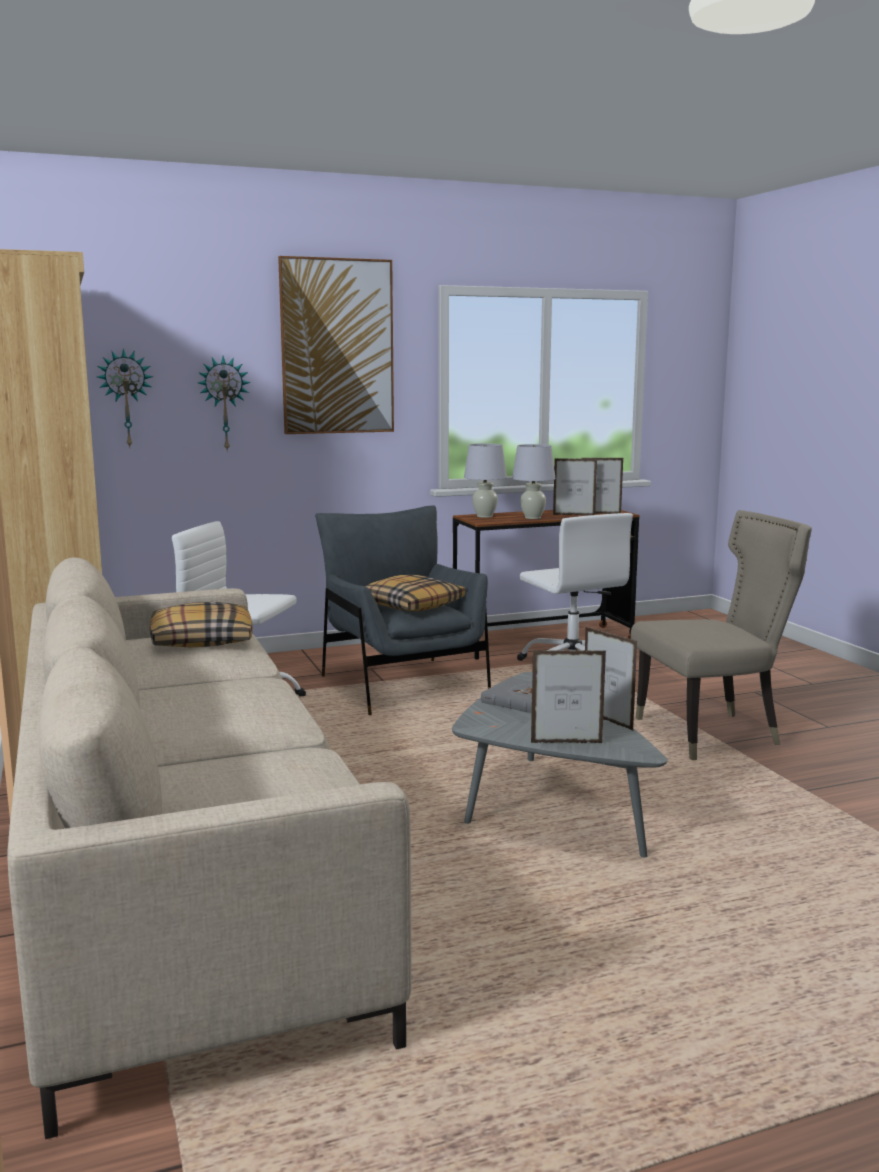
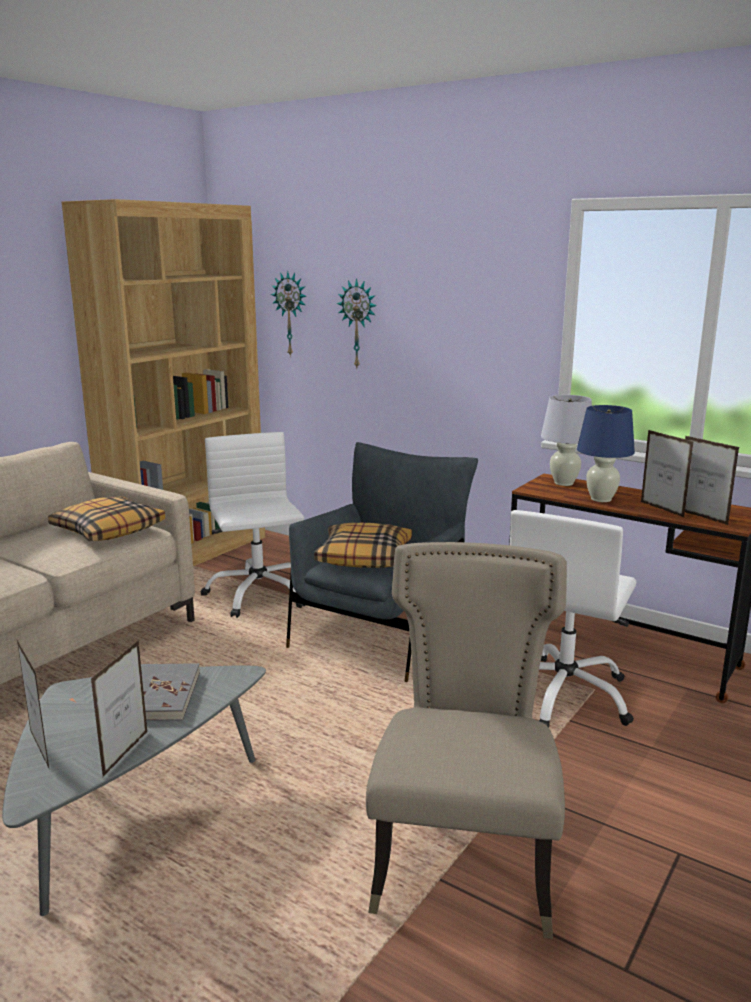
camera: 55 degrees right, 5 degrees up
(337, 347) = (457, 272): picture -> none
(533, 518) = (601, 499): white table lamp -> blue table lamp
(714, 734) = (465, 863): beige chair -> beige chair turned 120 degrees counterclockwise

